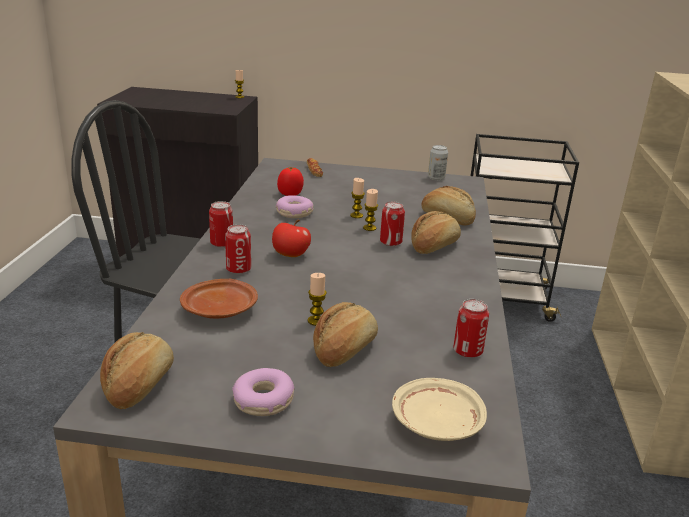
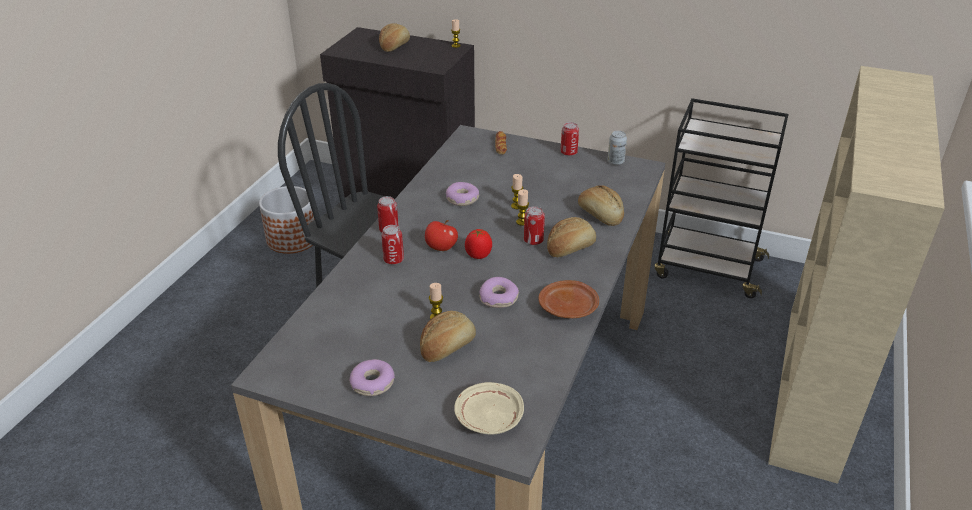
camera: 15 degrees right, 10 degrees up
(68, 309) = (292, 239): none -> planter
(138, 385) = (291, 359): bread -> bread (394, 46)
(221, 310) = (367, 299): brown plate -> brown plate (569, 308)
(290, 194) = (467, 175): tomato -> tomato (478, 255)
(381, 296) = (499, 298): none -> donut
(467, 351) = (543, 360): can -> can (568, 152)

